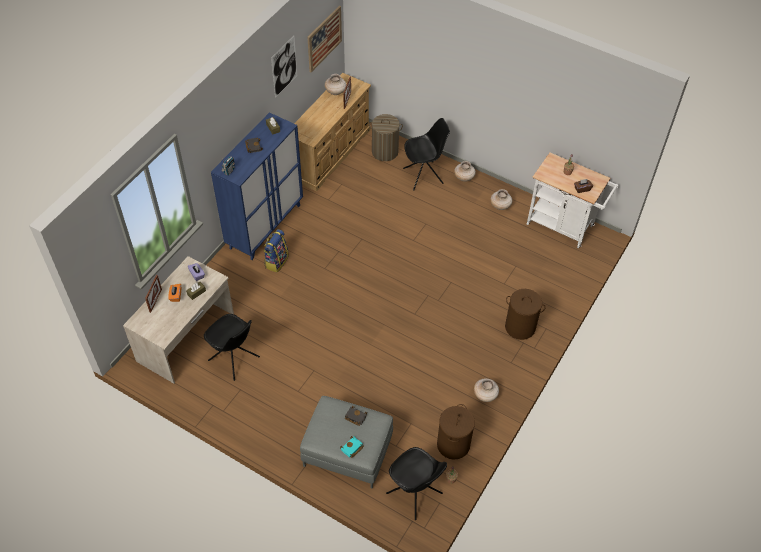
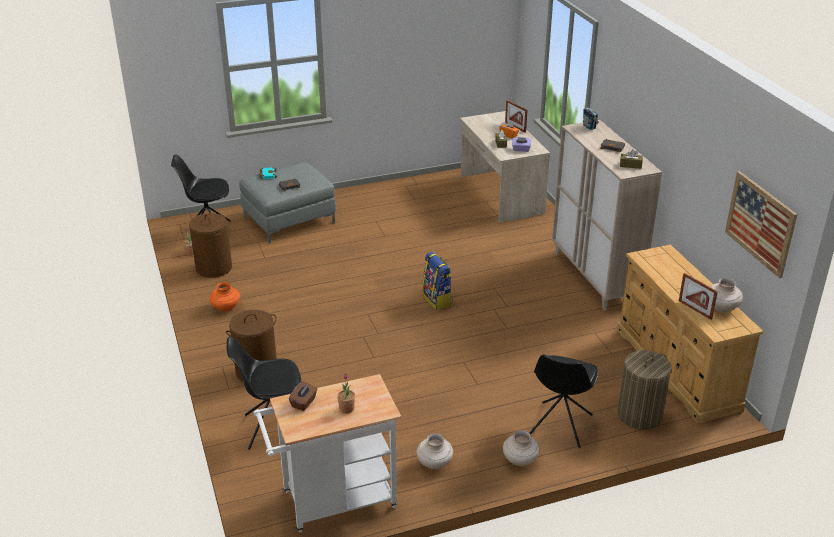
camera: 130 degrees right, 20 degrees down
(234, 359) = (448, 206): black chair -> black chair (271, 428)
(265, 226) = (595, 277): blue cabinet -> beige cabinet
(276, 261) = (537, 265): backpack -> backpack (437, 300)
(284, 67) = (702, 156): picture -> none
(485, 395) = (226, 308): beige vase -> orange vase

